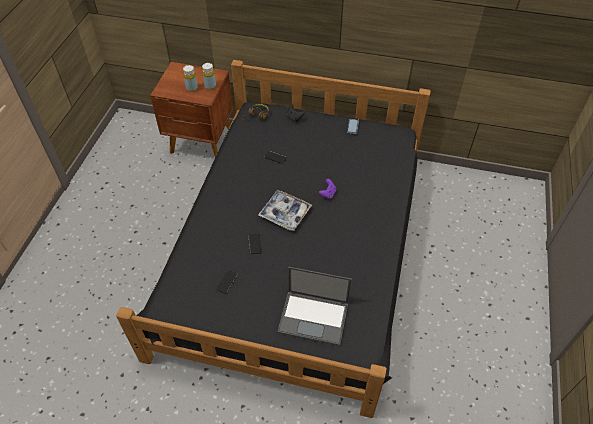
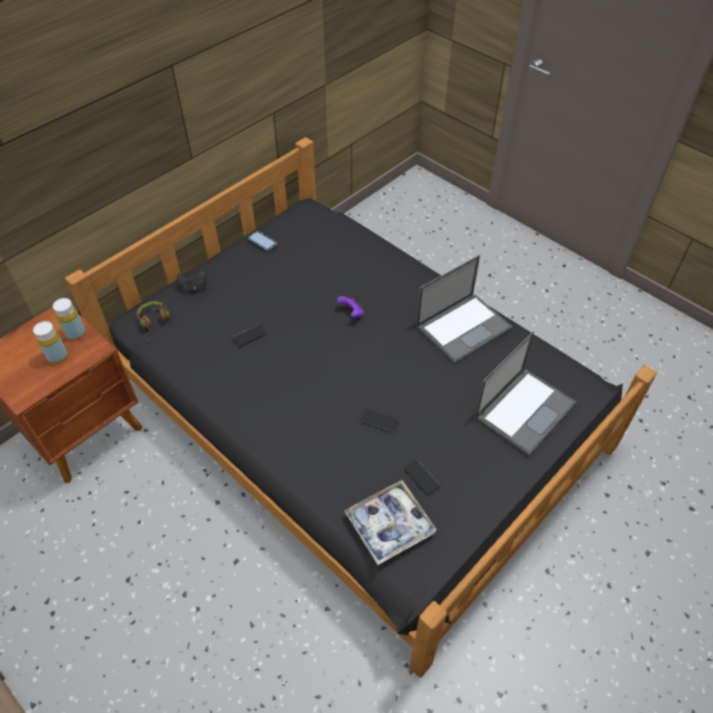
camera: 60 degrees left, 0 degrees up
(285, 213) = (351, 368): tray -> tray (389, 525)
(361, 255) = (464, 327): none -> laptop

